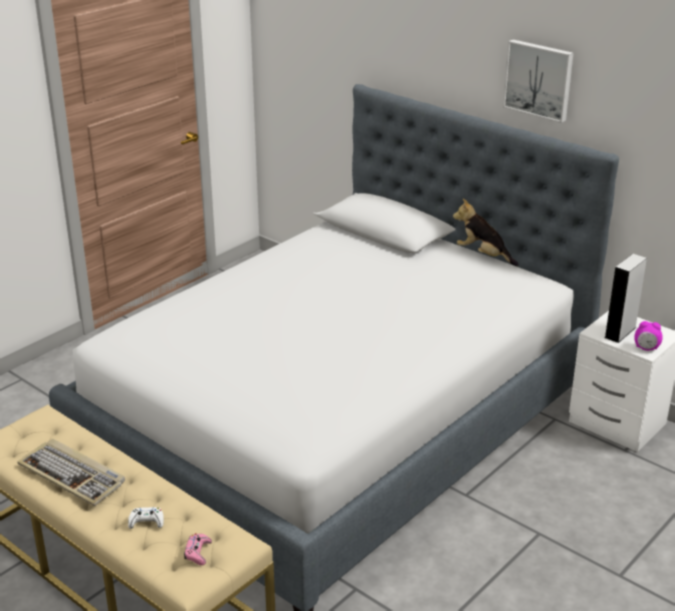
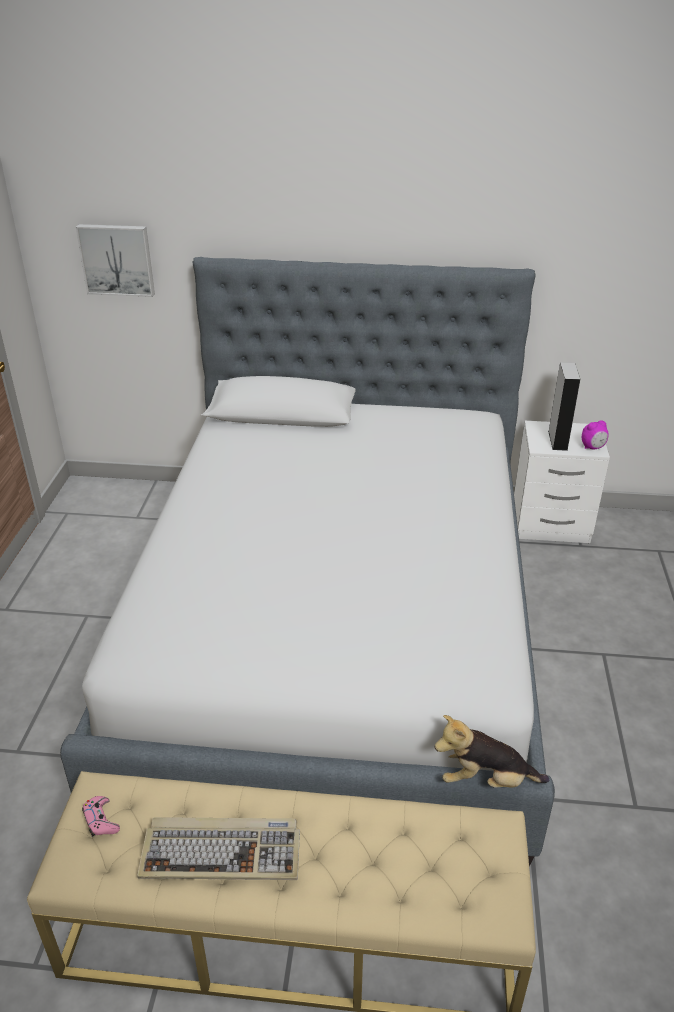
camera: 35 degrees left, 5 degrees up
(146, 522) = (375, 862): white game controller -> none
(198, 552) = (472, 867): pink game controller -> pink game controller (101, 820)
(483, 255) = (396, 406): plush toy -> plush toy (485, 780)
(539, 80) = (429, 208): picture -> picture (117, 259)

